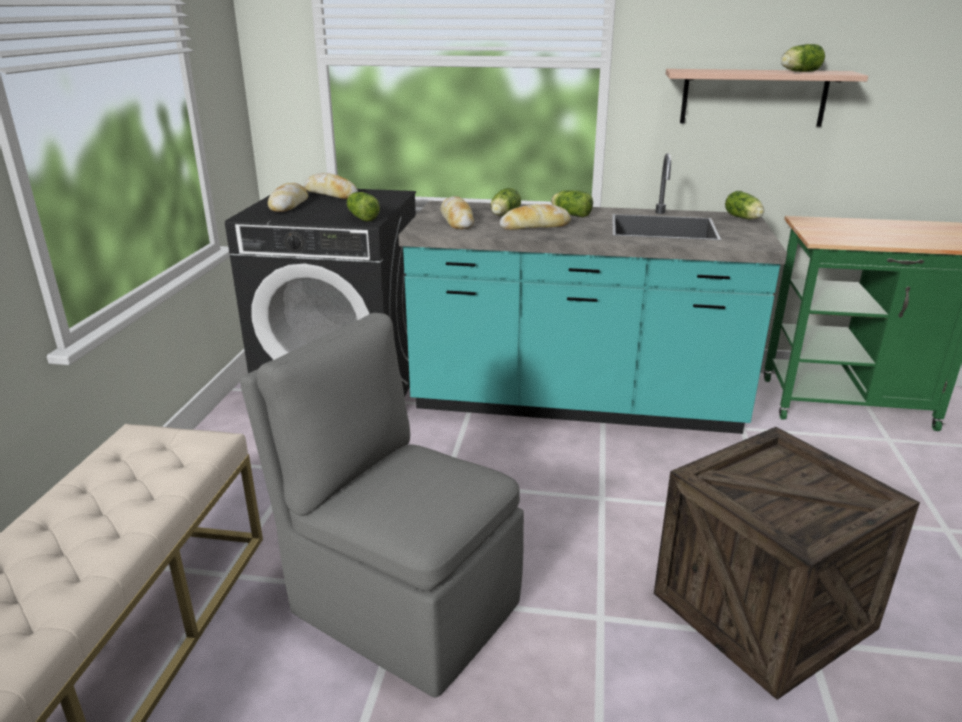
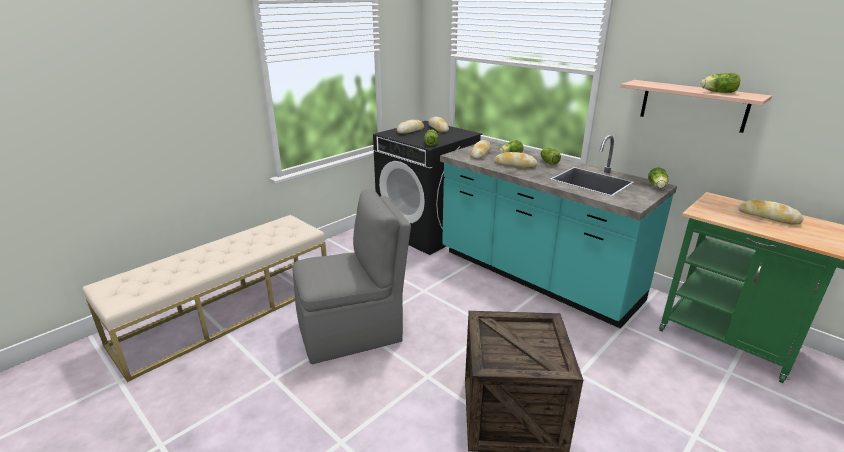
camera: 35 degrees right, 0 degrees up
(401, 604) = (353, 331): grey chair -> grey chair turned 90 degrees clockwise
(883, 229) = (768, 217): none -> bread

